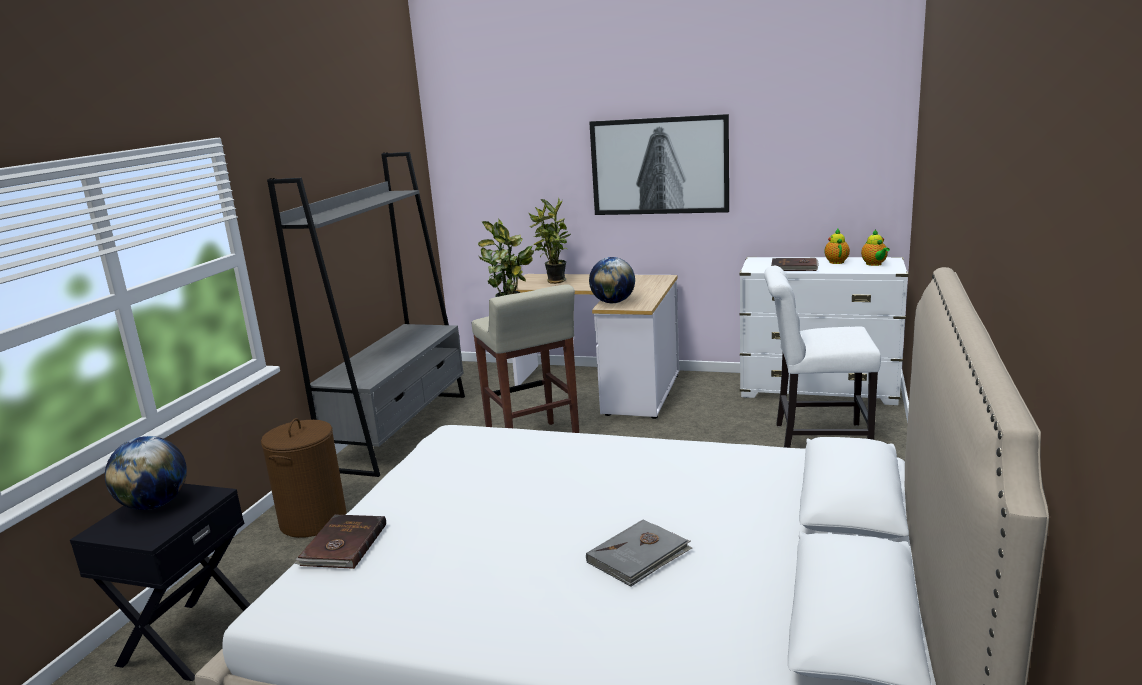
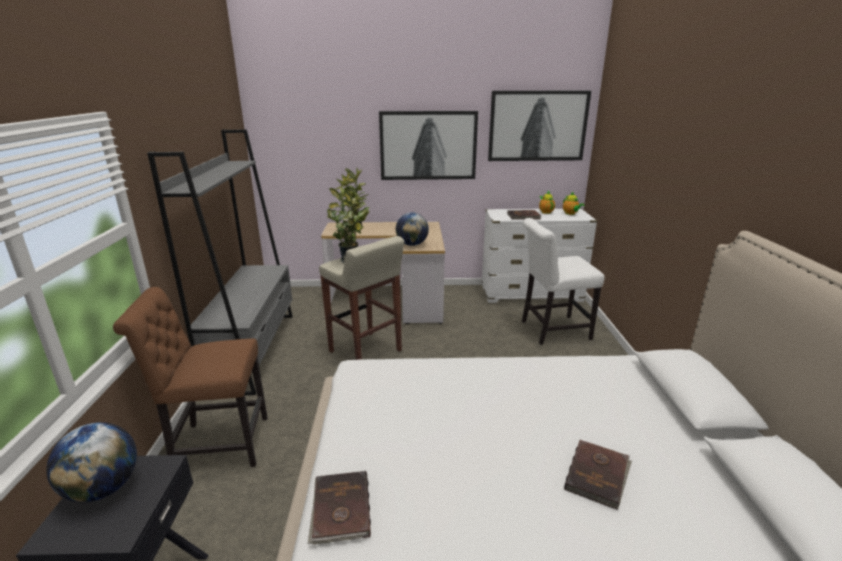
camera: 20 degrees left, 5 degrees up
(313, 520) = (216, 444): brown laundry basket -> brown chair
(639, 556) = (598, 475): grey book -> brown book
(822, 132) = (537, 126): none -> picture

